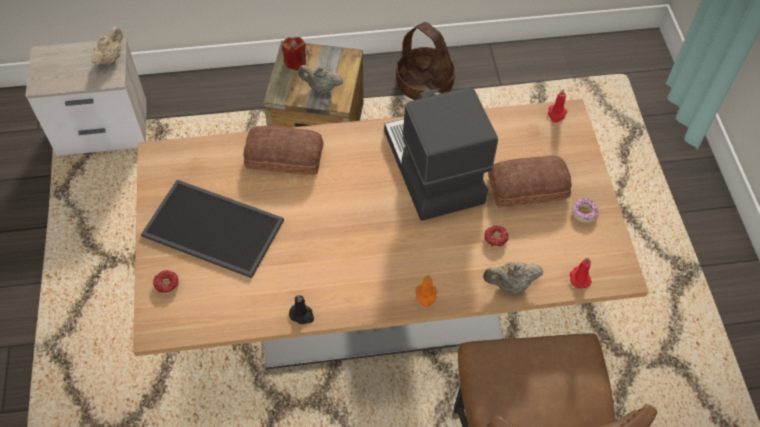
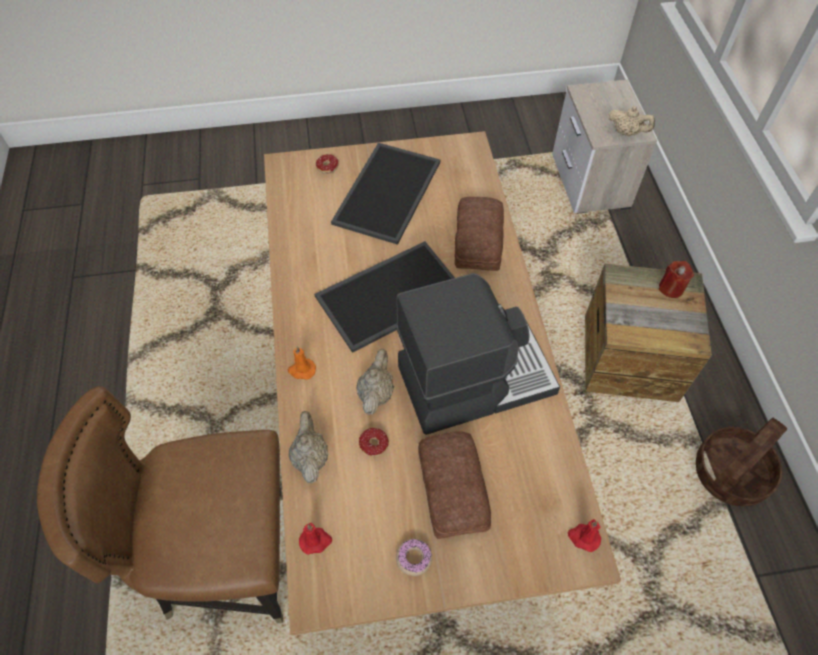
camera: 90 degrees right, 0 degrees up
(302, 315) = (288, 265): black candle -> none
(321, 88) = (637, 315): beige teapot -> beige teapot (376, 393)
(342, 226) = (390, 293): none -> tray

